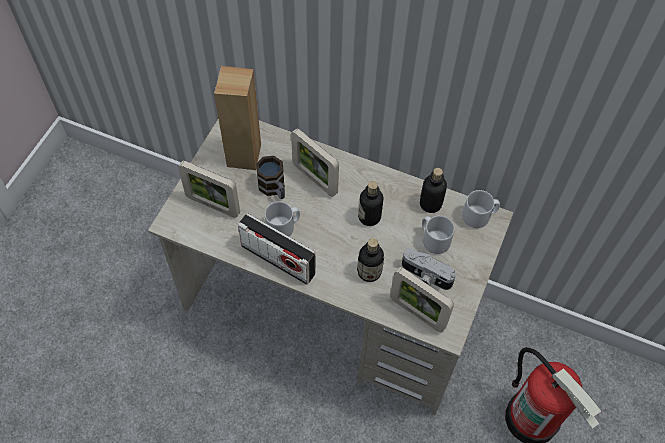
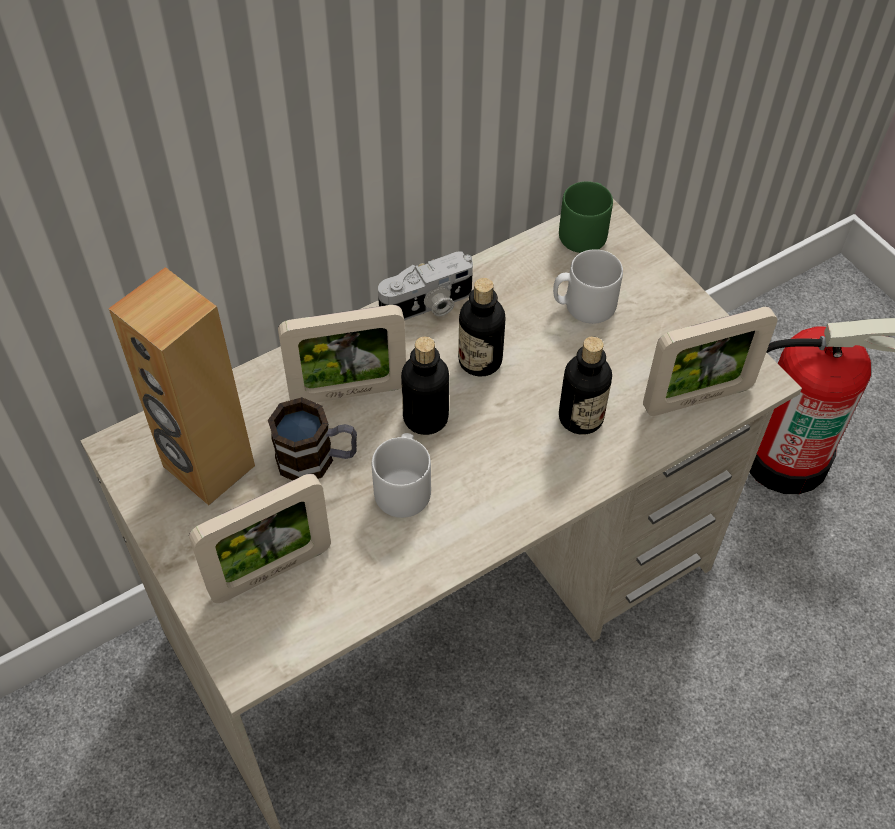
camera: 55 degrees left, 5 degrees down
(278, 259) = (462, 531): radio -> none
(425, 276) = (640, 352): camera -> camera (428, 306)
(430, 204) = (518, 274): bottle -> bottle (425, 418)
(479, 216) = (585, 232): grey mug -> green mug

